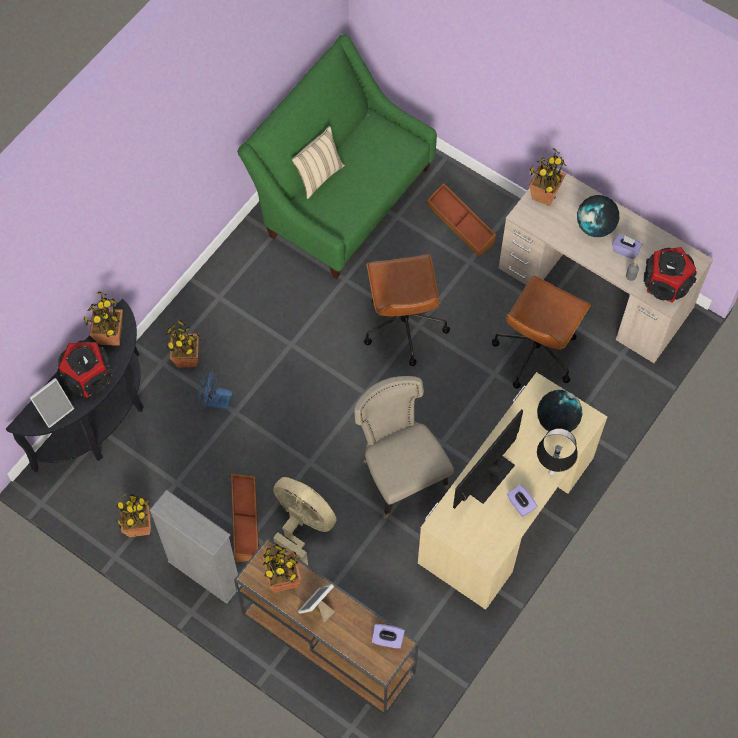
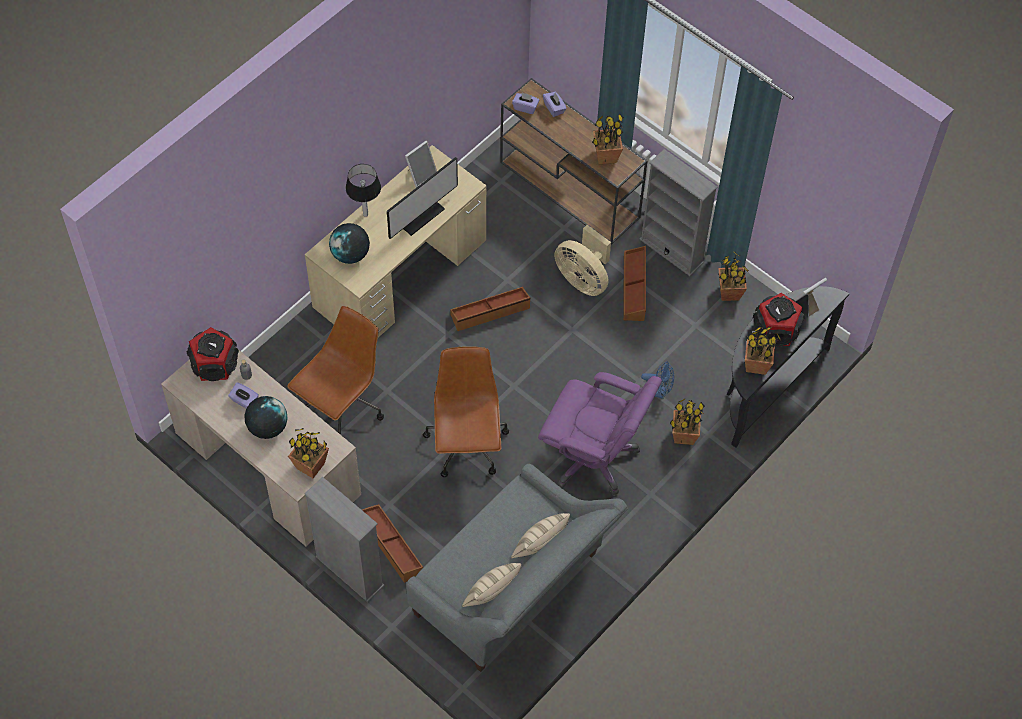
camera: 175 degrees left, 5 degrees down
(277, 327) = (593, 457): none -> purple office chair
(318, 608) = (579, 134): picture frame -> picture frame (420, 174)
(341, 197) = (513, 590): green sofa -> grey sofa
(357, 131) = (492, 597): none -> beige pillow
(400, 473) = (490, 312): beige chair -> brown storage box
(494, 198) = (349, 571): none -> grey bookcase
(520, 504) = (398, 193): purple tissue box -> purple tissue box (554, 108)

